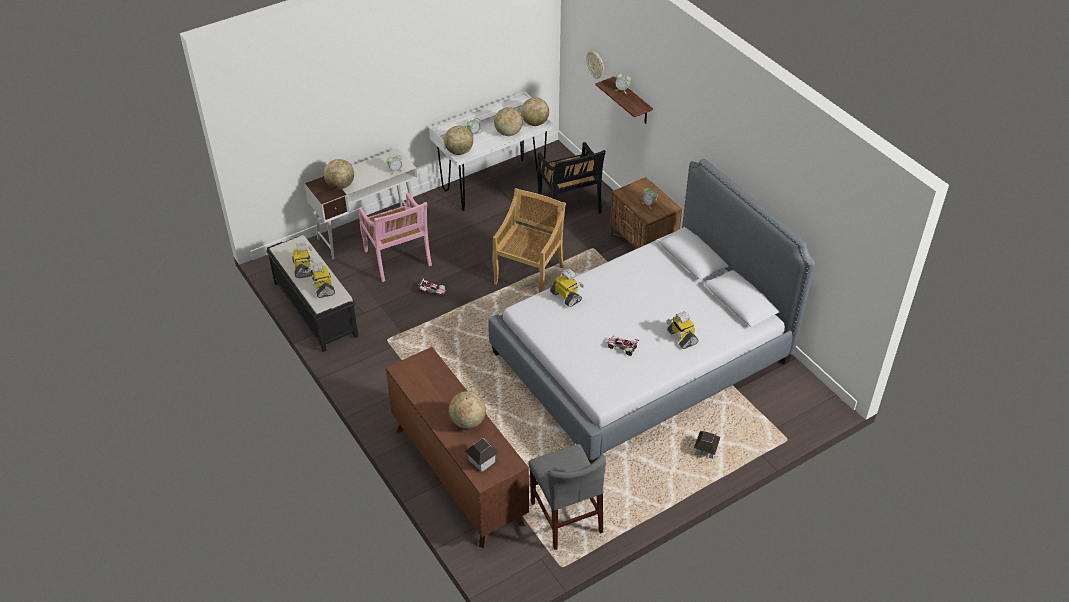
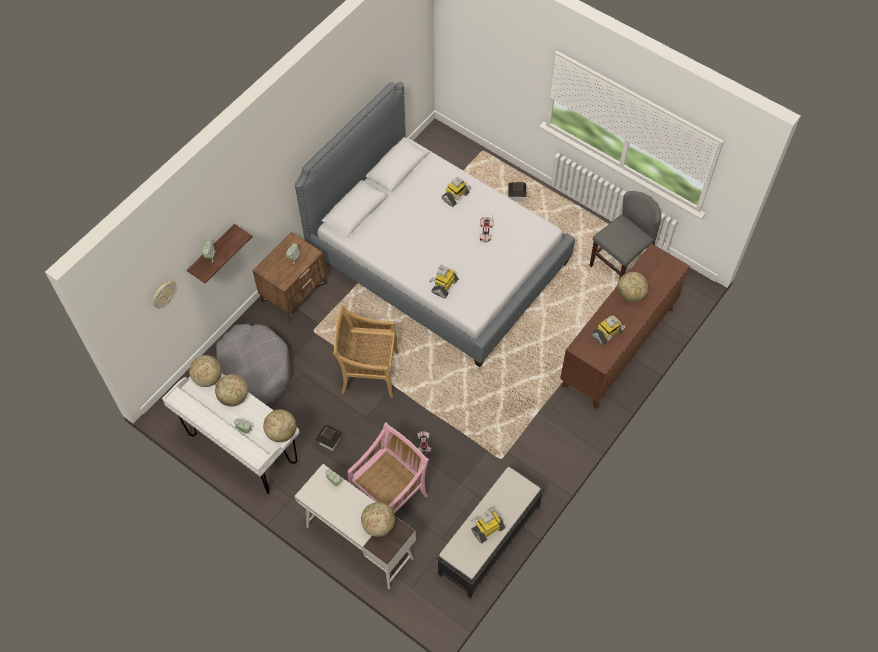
camera: 110 degrees left, 15 degrees up
(323, 287) = (505, 498): toy robot -> toy robot (607, 334)
(482, 460) = (661, 273): toy house -> toy house (330, 441)
(569, 205) = (255, 369): black chair -> grey dog bed

